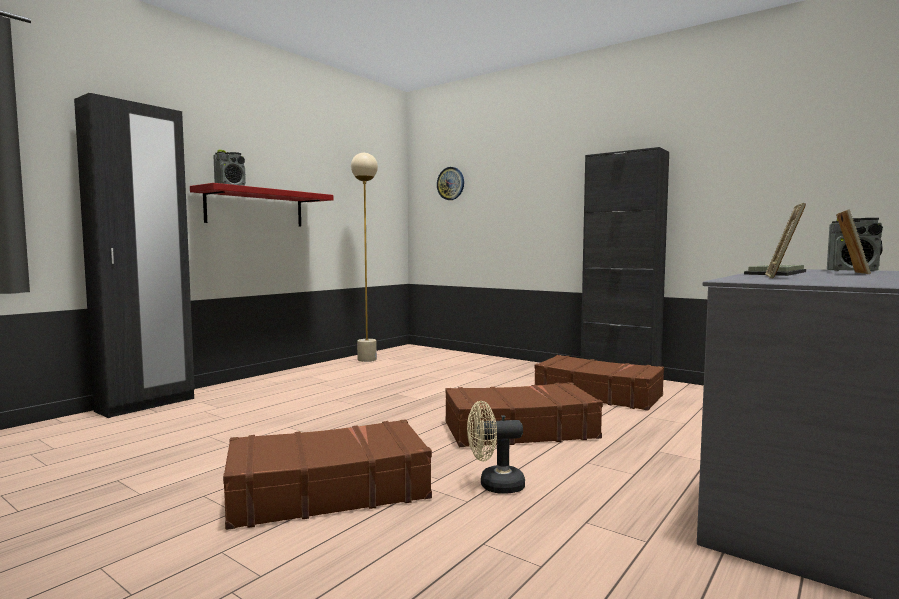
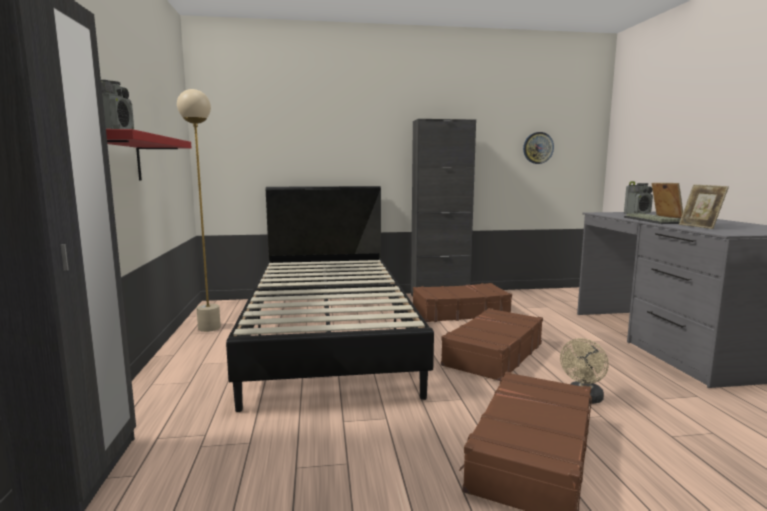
camera: 45 degrees left, 5 degrees up
(427, 381) = (329, 335): none -> black bed
(450, 183) = (252, 128): wall clock -> wall clock (538, 148)

